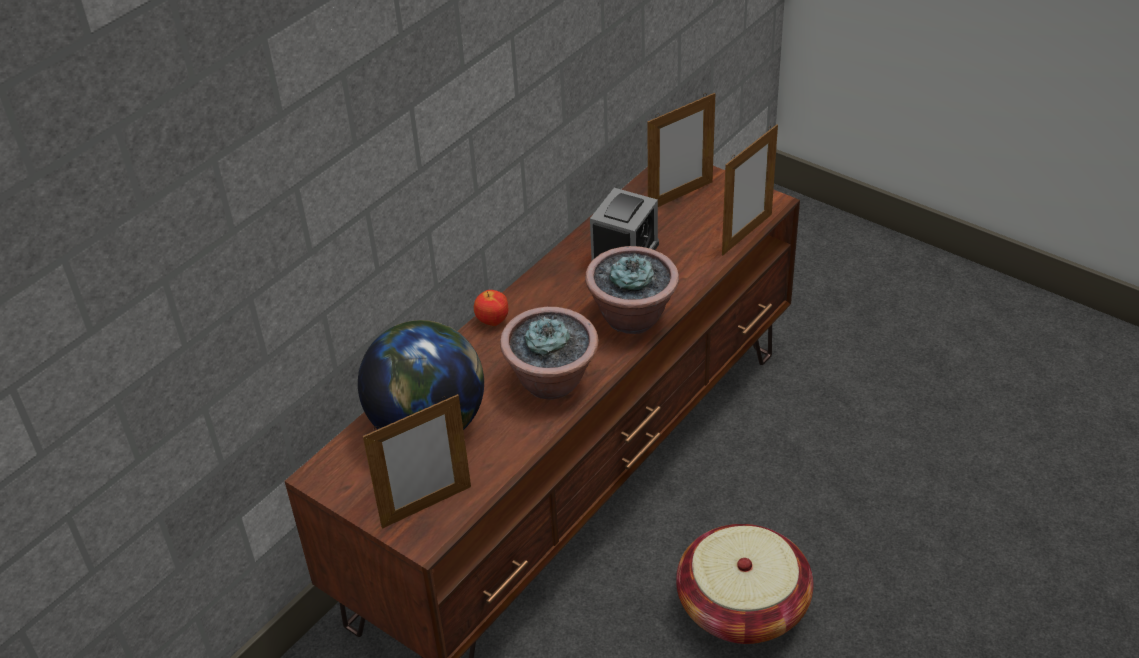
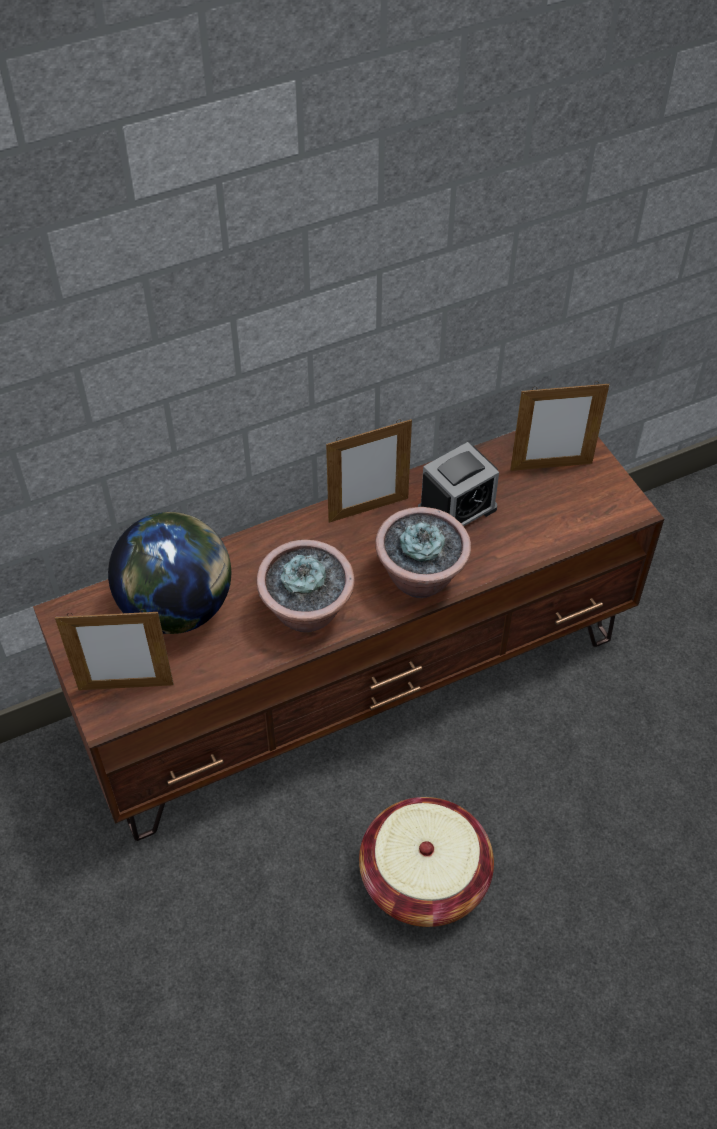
camera: 25 degrees right, 10 degrees up
(492, 321) = (296, 527): apple -> none
(747, 234) = (586, 535): picture frame -> picture frame (368, 509)

